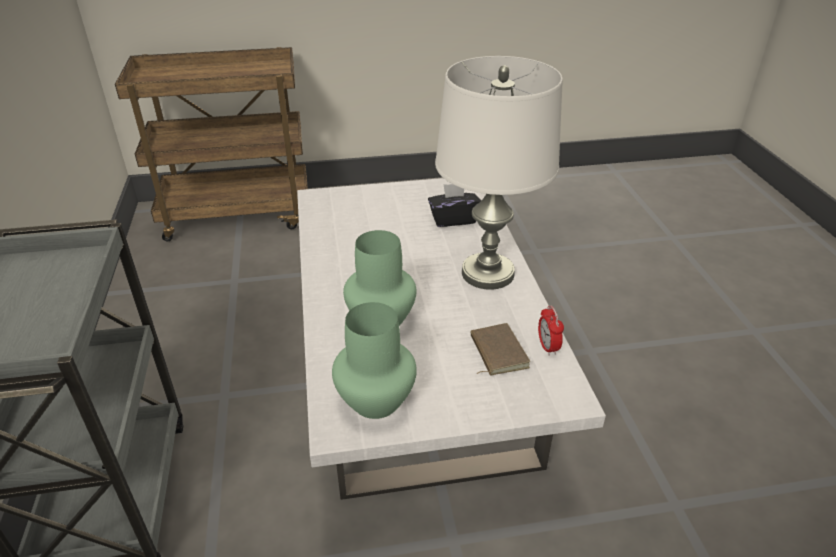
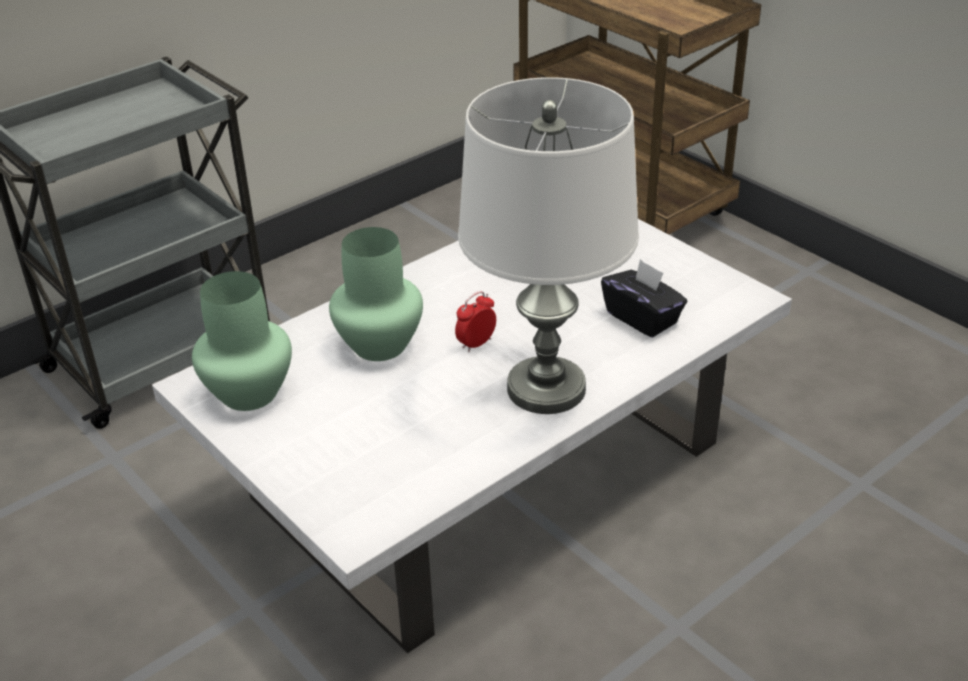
camera: 60 degrees right, 0 degrees up
(496, 352) = (393, 448): brown book -> none
(547, 347) = (436, 487): alarm clock -> alarm clock (476, 343)

